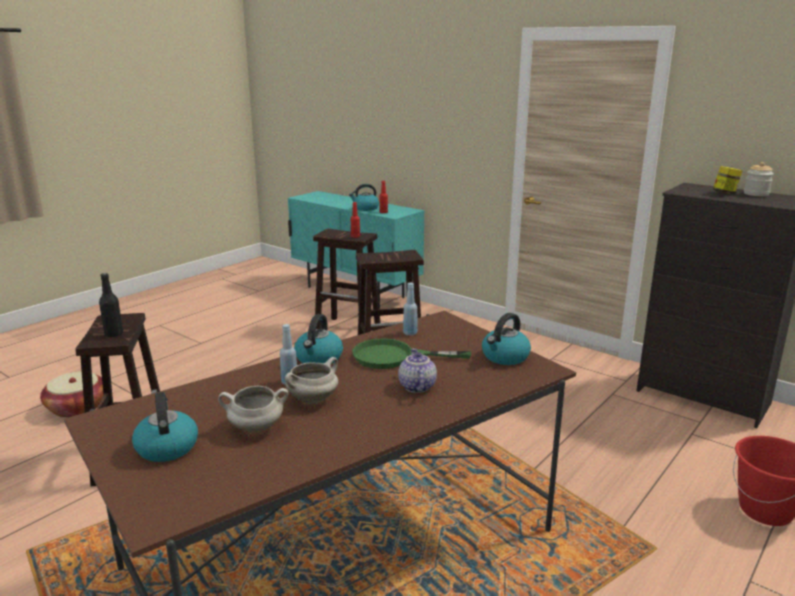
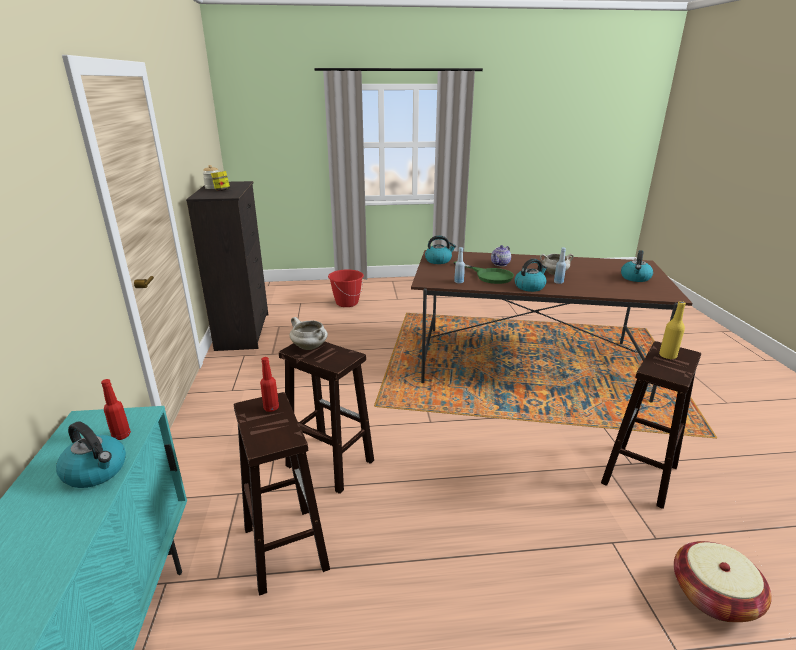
camera: 135 degrees left, 5 degrees up
(114, 334) = (667, 356): black bottle -> yellow bottle
(255, 428) = (591, 272): white cooking pot -> white cooking pot (310, 347)

